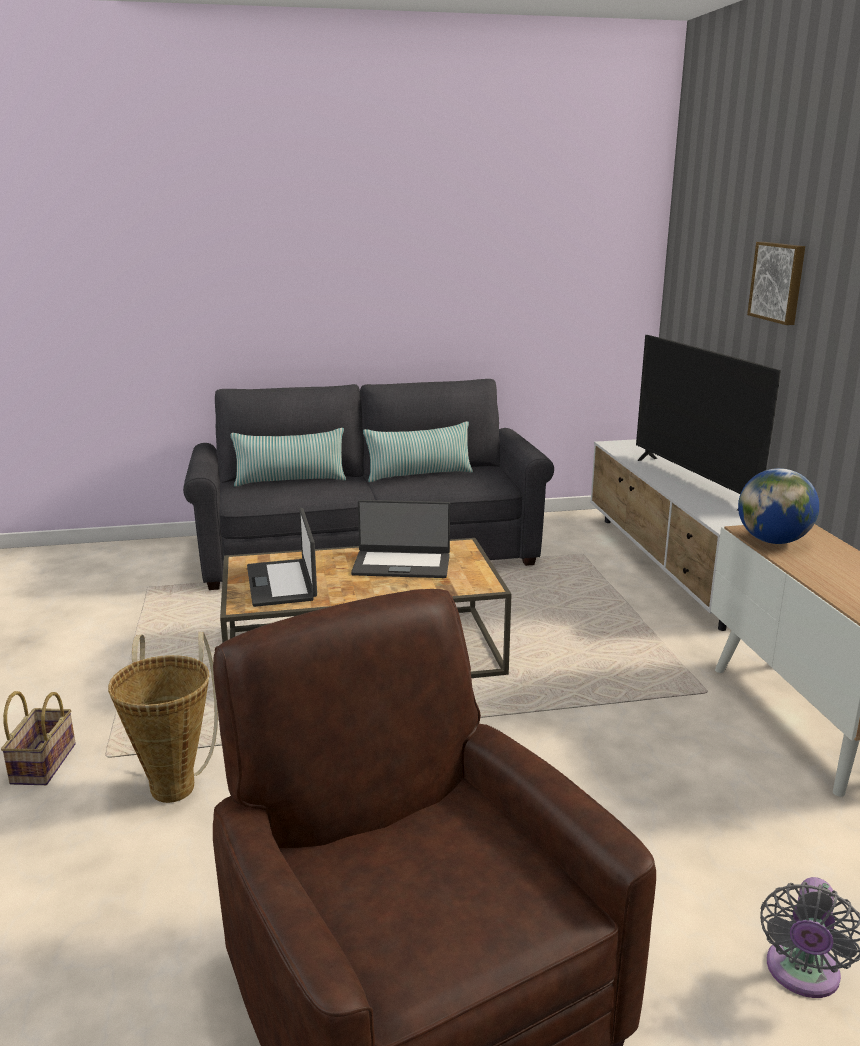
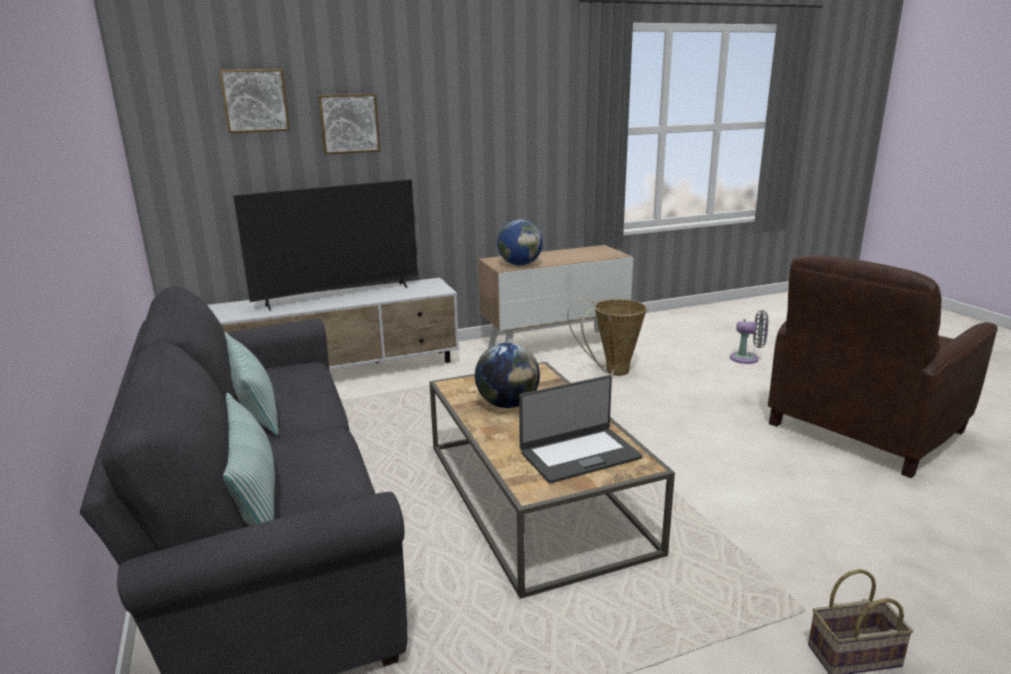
camera: 100 degrees left, 0 degrees up
(175, 782) = (796, 553): basket -> basket (611, 372)
(401, 564) = (507, 404): laptop -> globe
(726, 242) = (255, 100): none -> picture

